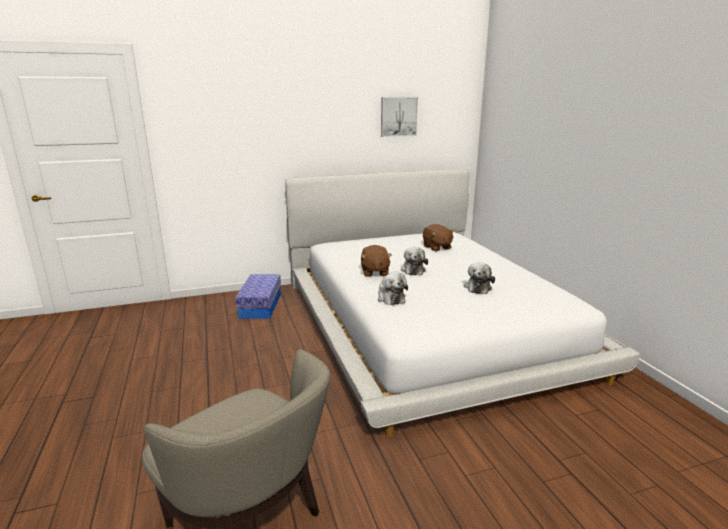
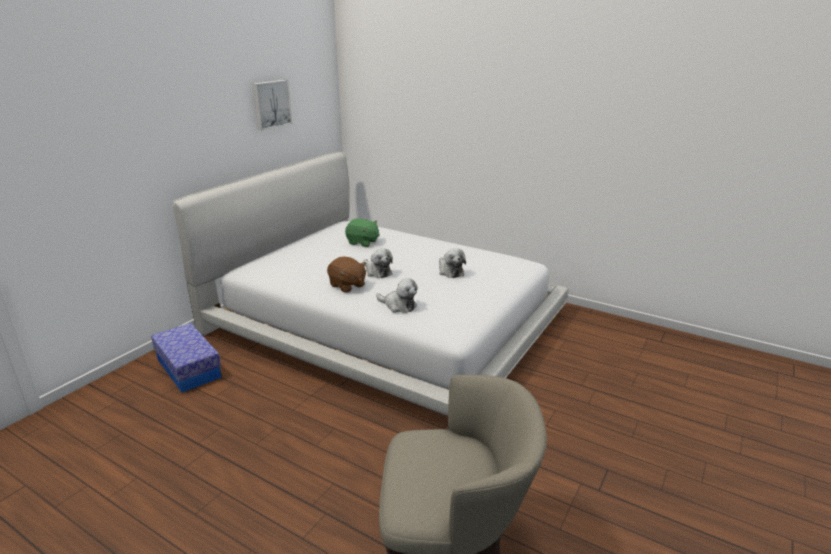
camera: 40 degrees left, 5 degrees up
(437, 247) = (362, 242): brown plush toy -> green plush toy

